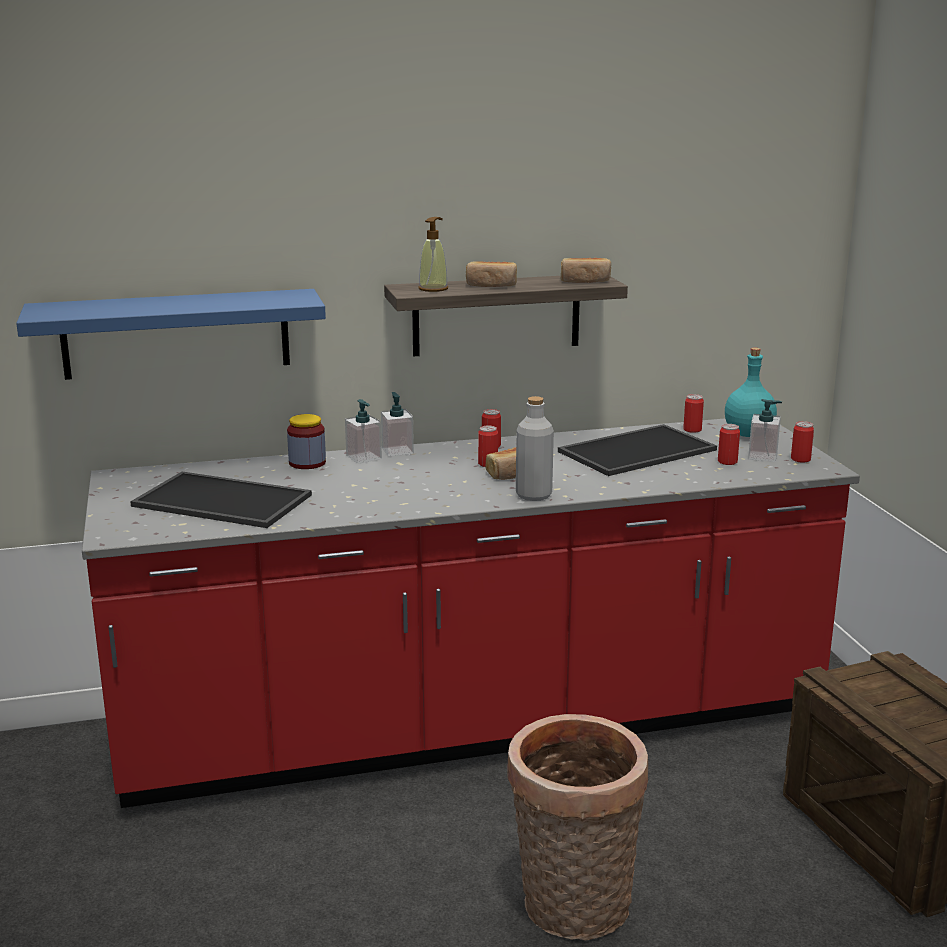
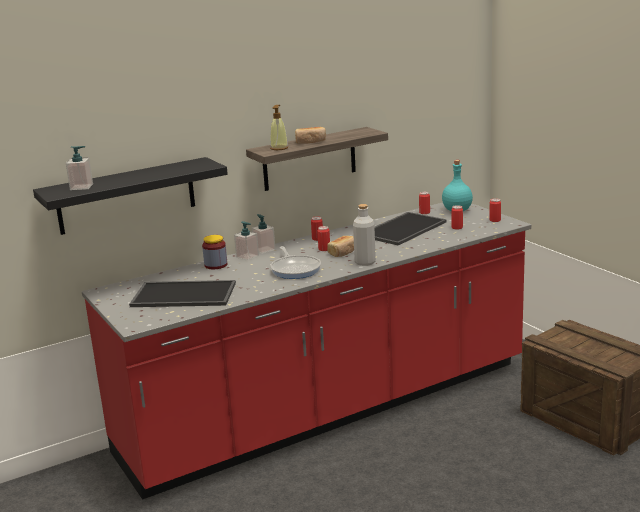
camera: 15 degrees left, 0 degrees up
(176, 334) = (126, 196): blue shelf -> black shelf
(417, 488) = (295, 269): none -> frying pan
(572, 910) = (440, 493): basket -> none
(585, 281) = (361, 132): bread -> none
(763, 456) = (473, 221): soap dispenser -> soap dispenser (81, 187)

